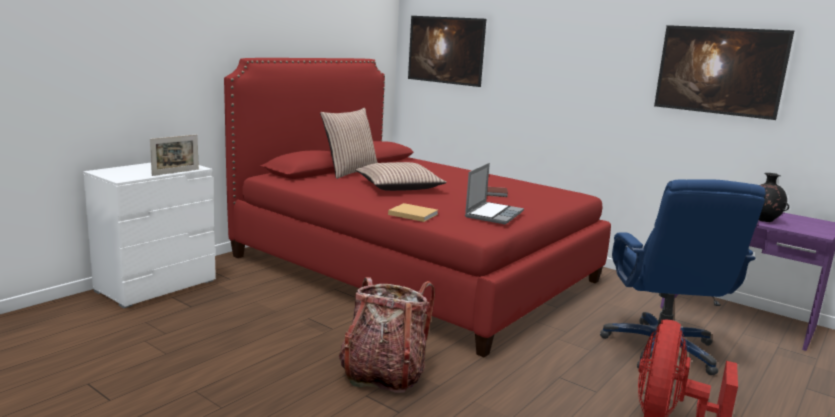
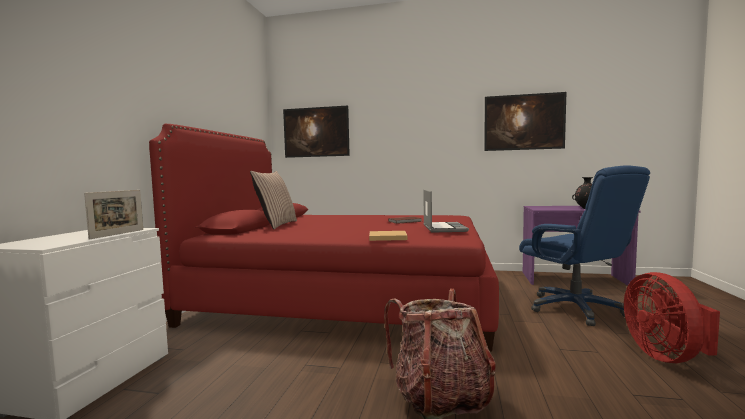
camera: 25 degrees left, 10 degrees down
(399, 187) = (335, 226): pillow -> none

